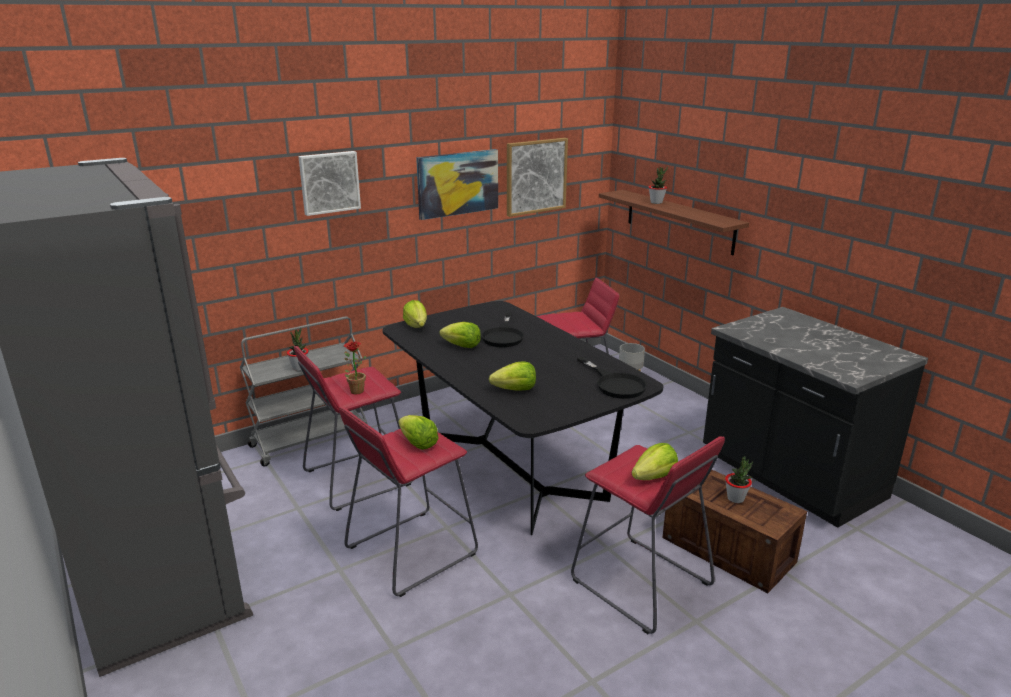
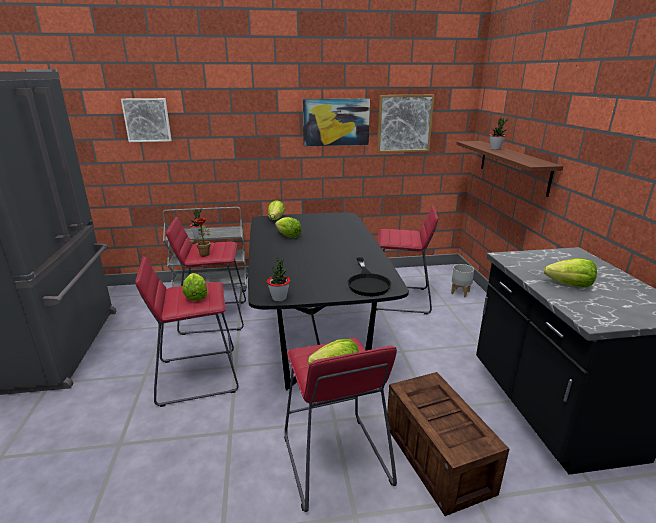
camera: 25 degrees right, 0 degrees up
(329, 182) = (234, 111): picture -> picture (147, 120)
(503, 336) = (325, 234): black frying pan -> none
(515, 390) = (286, 271): lettuce -> lettuce (570, 285)
(735, 498) = (444, 412): potted plant -> potted plant (279, 298)

